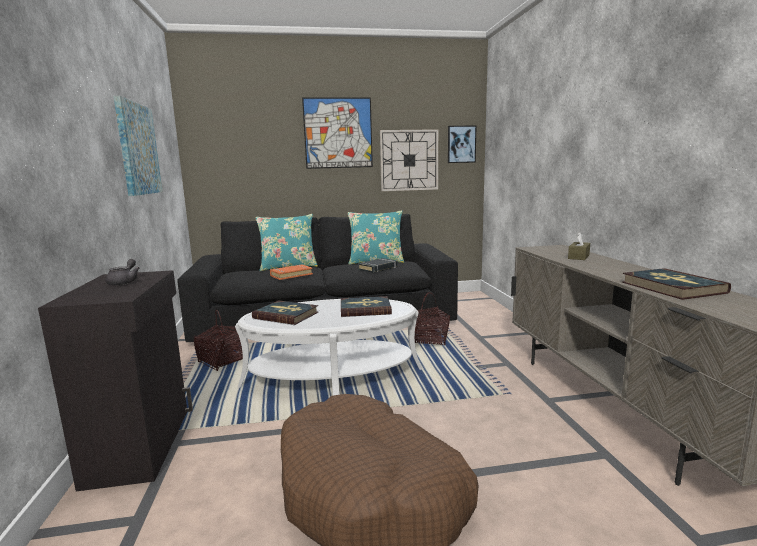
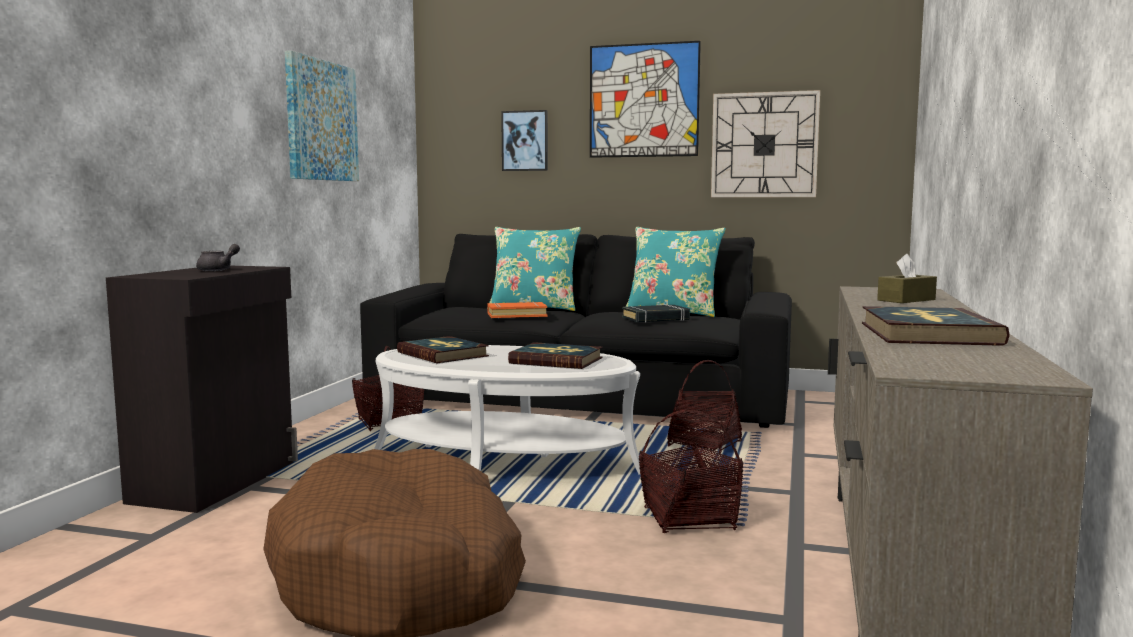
camera: 25 degrees right, 5 degrees down
(461, 144) = (866, 116): picture -> picture (525, 141)
(480, 396) = (689, 519): none -> basket

